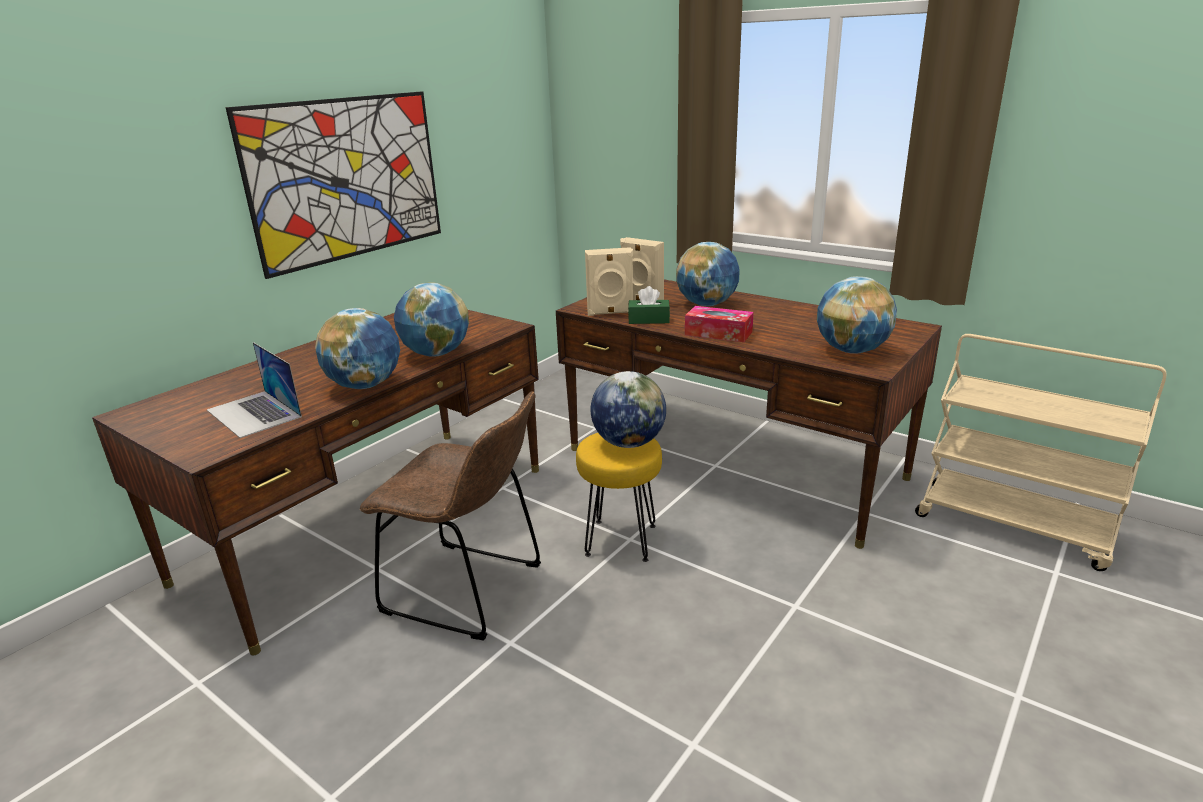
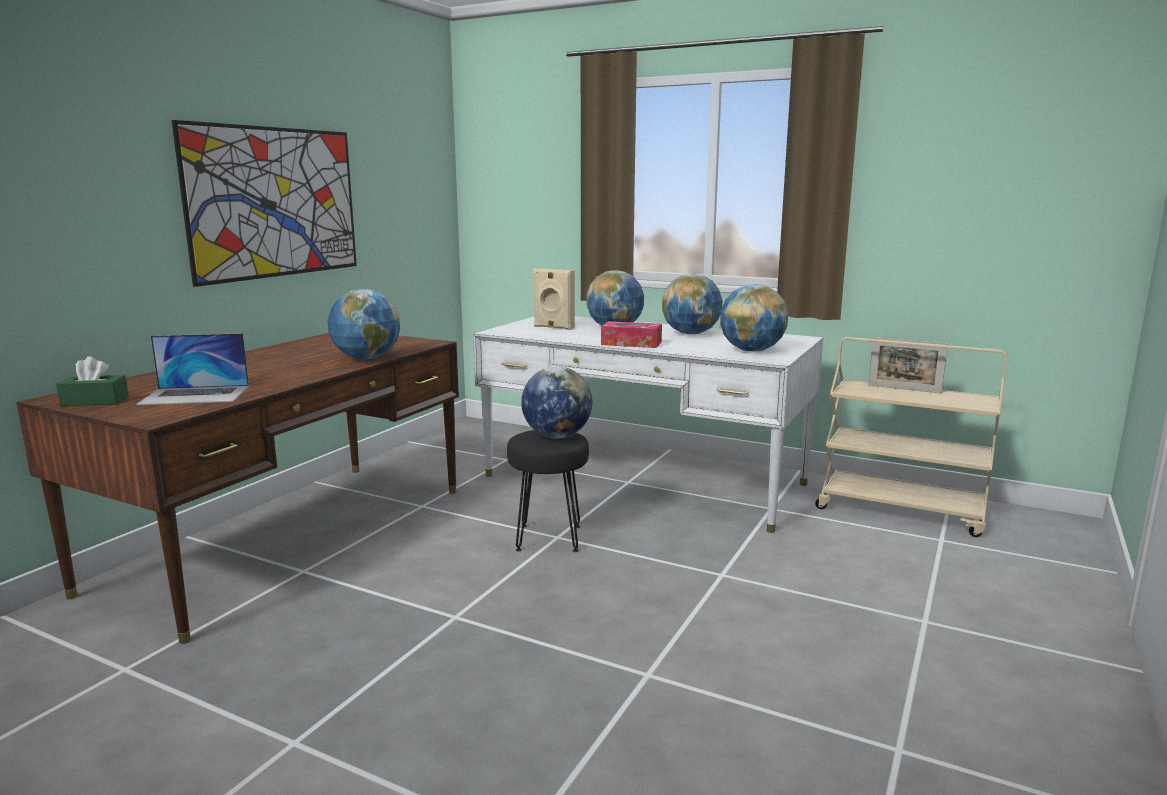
camera: 10 degrees left, 10 degrees down
(254, 413) = (195, 395): laptop -> laptop turned 45 degrees counterclockwise
(365, 385) = (303, 377): globe -> globe (691, 334)
(470, 591) = (406, 582): brown chair -> none
(610, 313) = (526, 334): beige speaker -> none
(620, 540) = (548, 538): yellow stool -> black stool
(648, 320) = (564, 337): green tissue box -> green tissue box (95, 401)
(732, 463) = (643, 479): brown desk -> white desk
(1032, 394) = (904, 389): none -> picture frame

